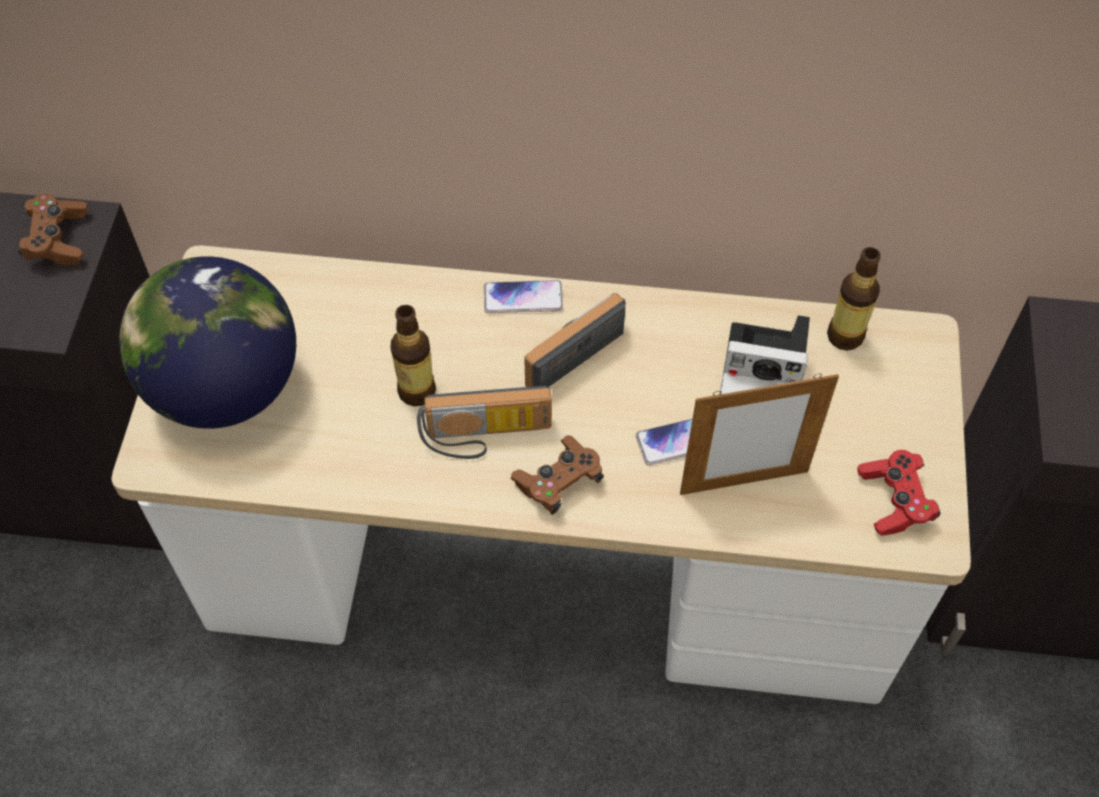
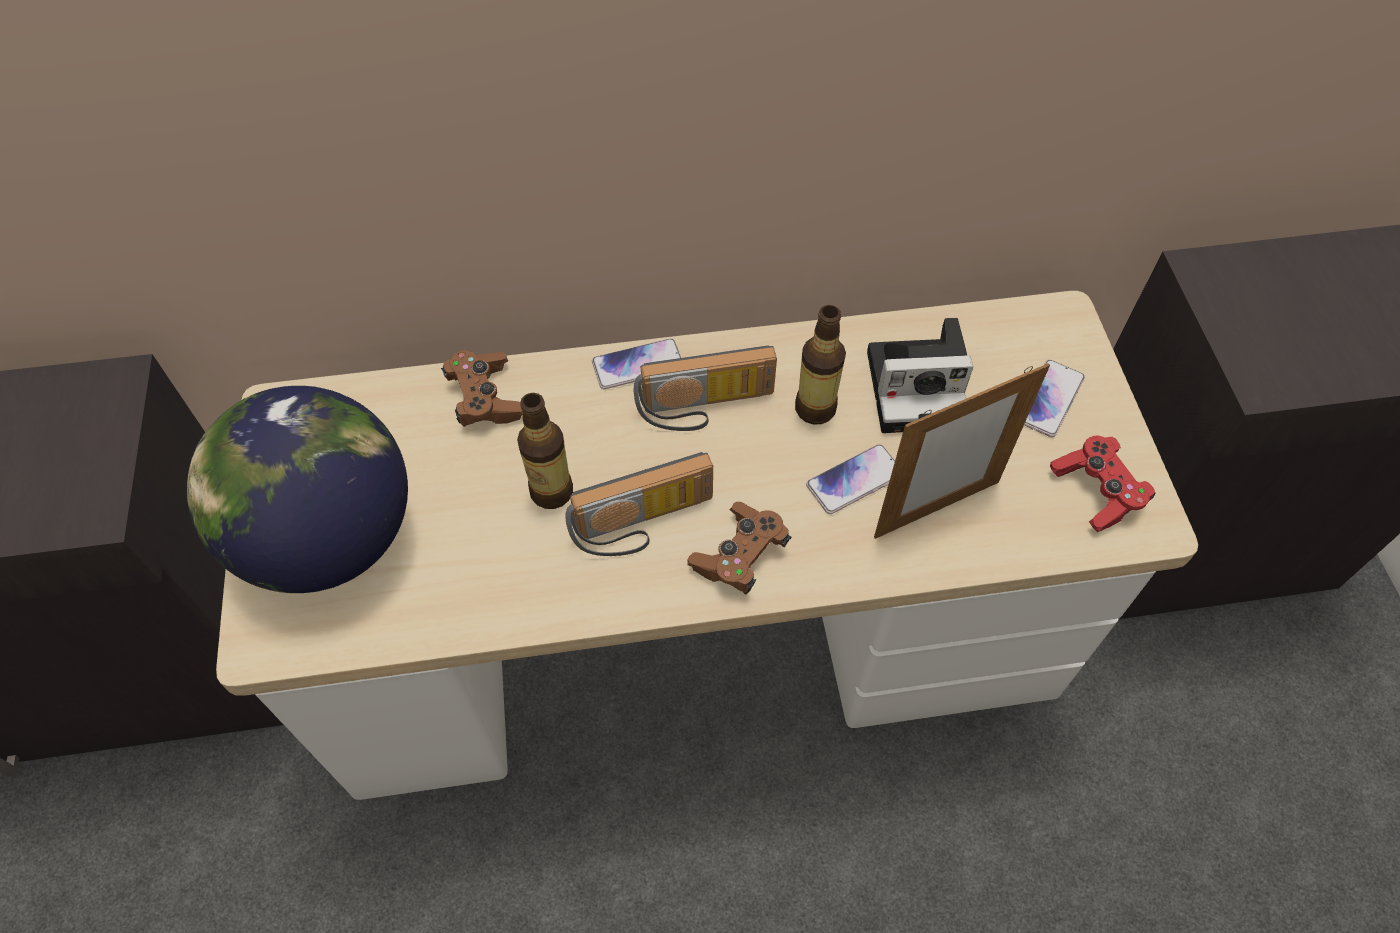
camera: 15 degrees left, 0 degrees up
(58, 239) = (85, 410): brown game controller -> brown game controller (485, 398)
(570, 349) = (706, 408): radio -> radio turned 135 degrees counterclockwise
(845, 336) = (984, 333): bottle -> bottle (815, 409)
(883, 409) = (1050, 399): none -> phone

